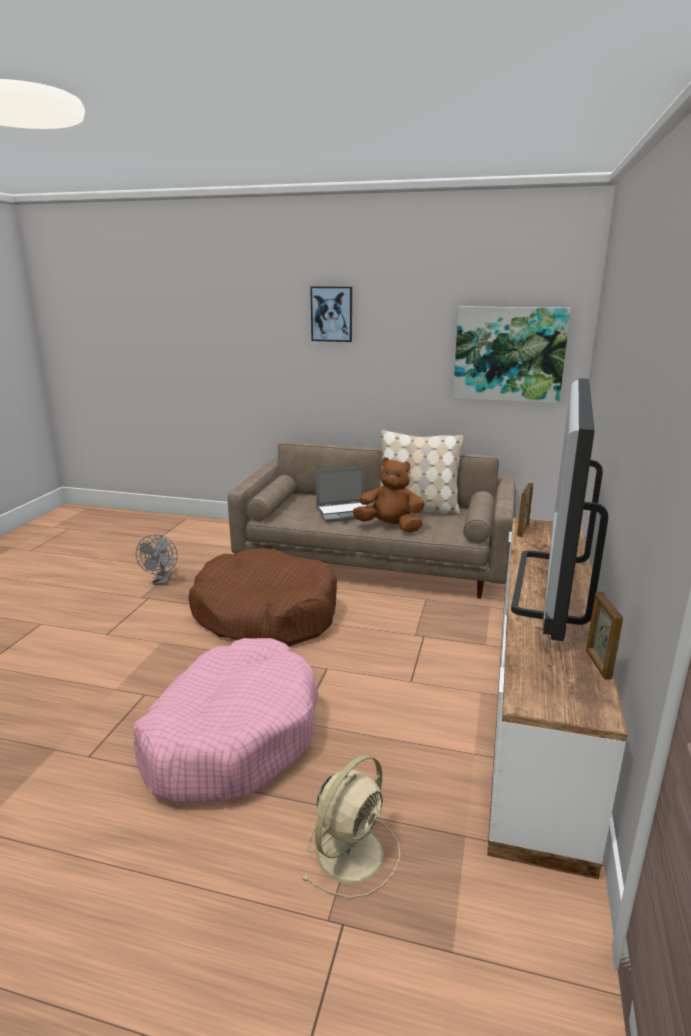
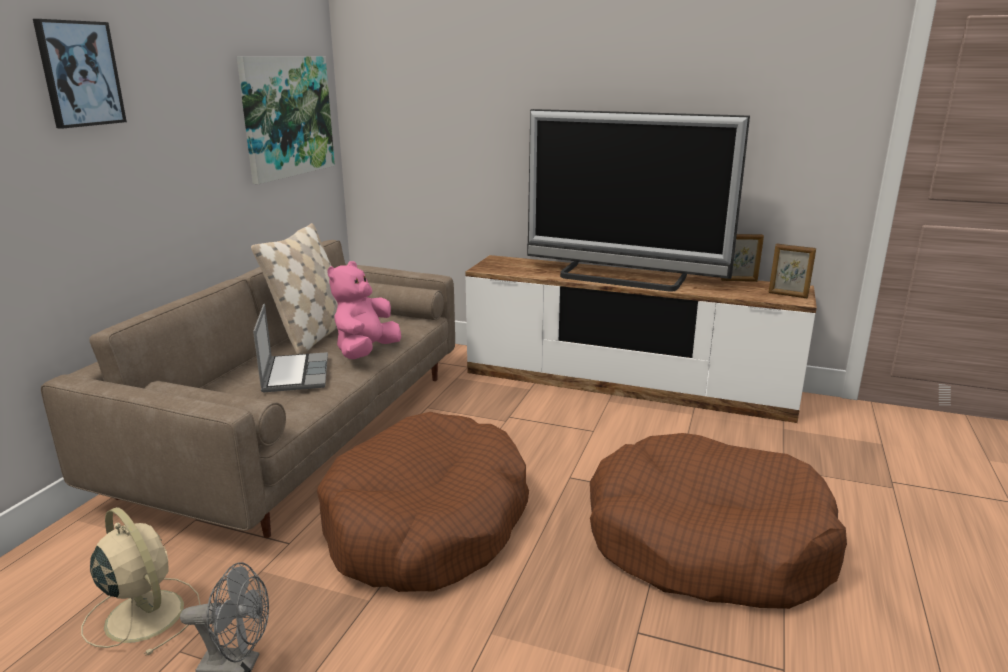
camera: 85 degrees left, 0 degrees up
(232, 736) = (706, 543): pink dog bed -> brown dog bed
(352, 851) = (825, 474): beige fan -> beige fan (143, 614)
(390, 527) = (366, 352): brown plush toy -> pink plush toy
(522, 530) = (502, 271): picture frame -> picture frame (788, 295)

